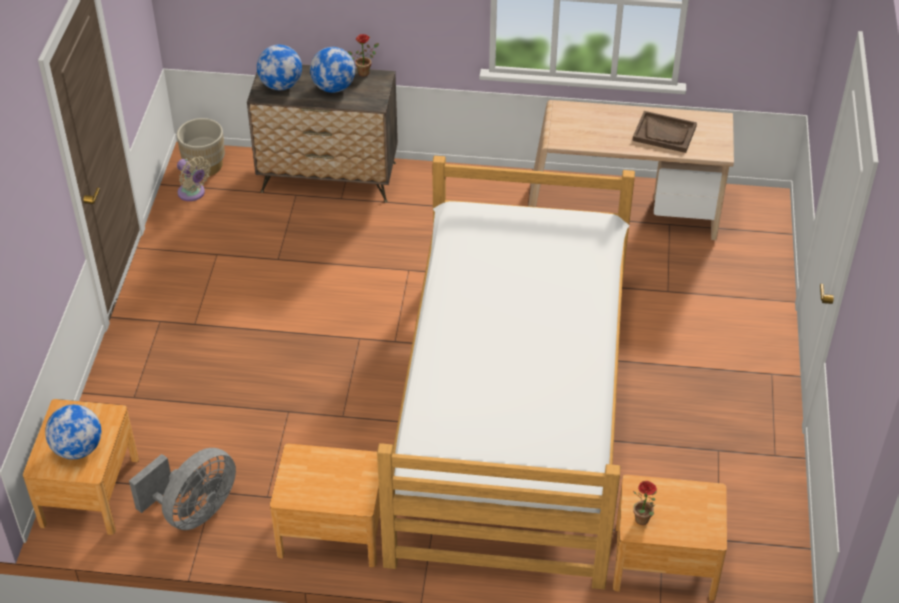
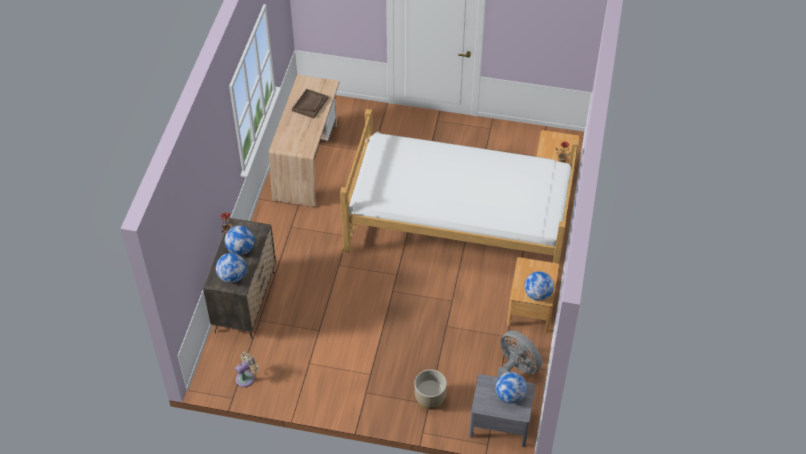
camera: 85 degrees left, 5 degrees up
(90, 491) = (500, 422): brown nightstand -> grey nightstand
(204, 165) = (218, 372): beige planter -> beige planter (430, 399)
(296, 484) = (537, 294): none -> globe

